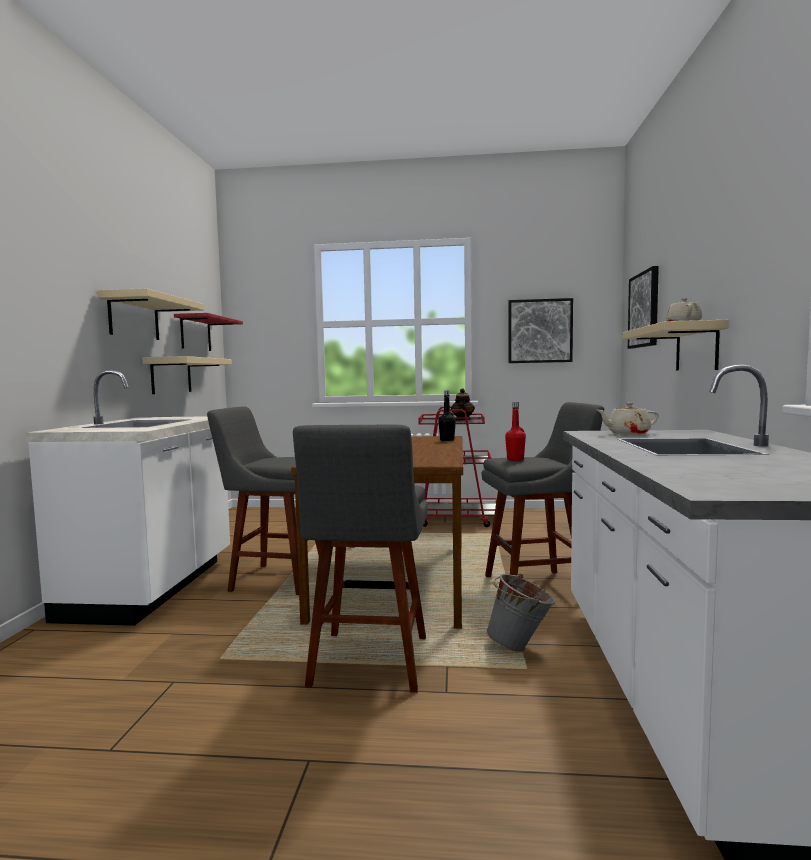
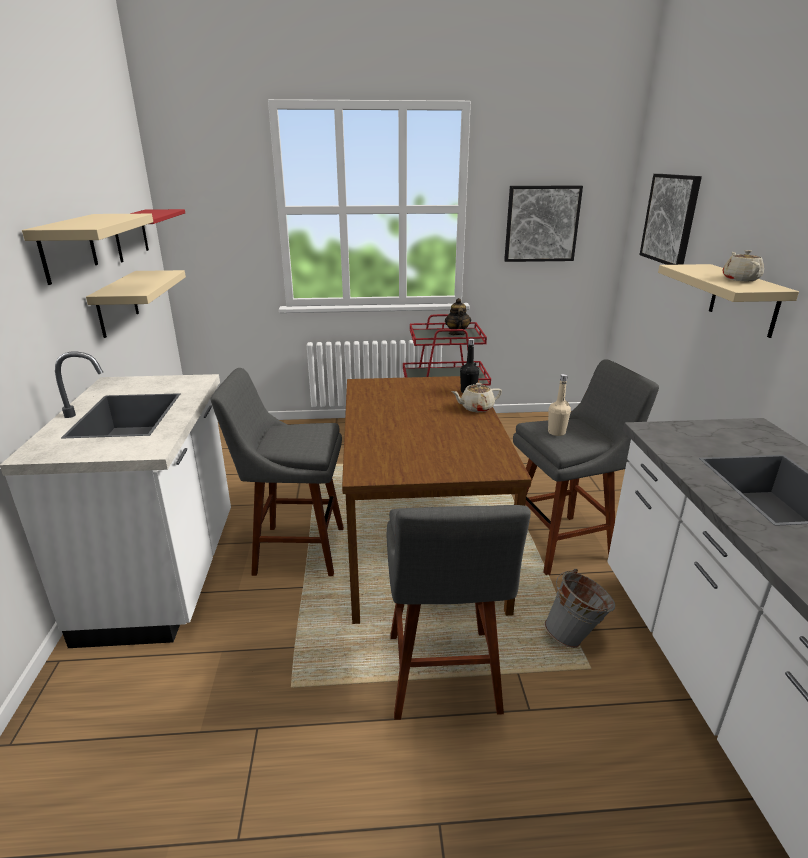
camera: 10 degrees left, 20 degrees up
(515, 459) = (556, 432): red bottle -> beige bottle
(627, 434) = (698, 437): beige teapot -> beige teapot (476, 408)

